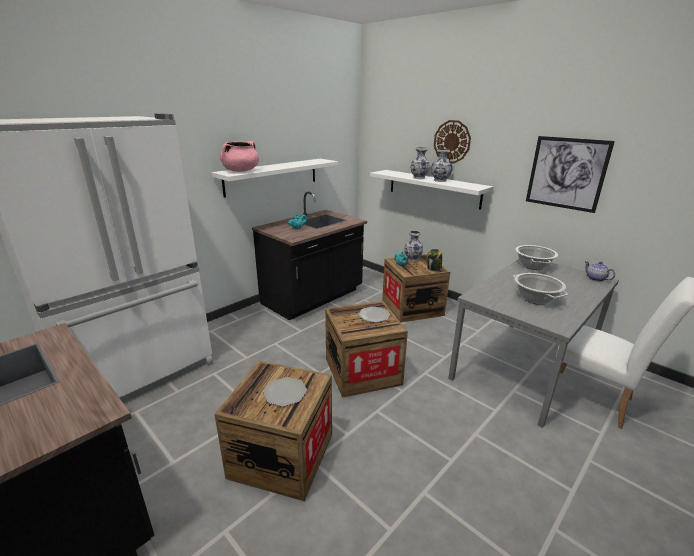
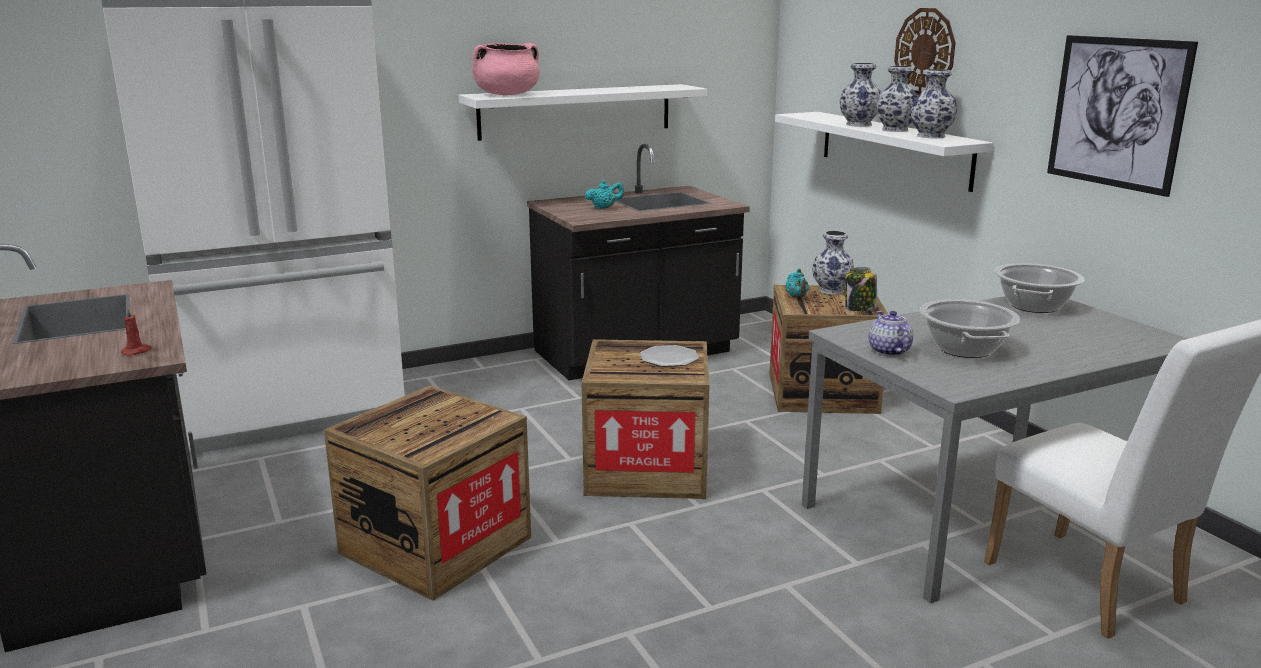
camera: 20 degrees right, 5 degrees down
(81, 408) = (137, 351): none -> red candle
(285, 392) = (438, 424): plate -> none
(462, 184) = (931, 136): none -> vase
(595, 278) = (1151, 337): teapot -> teapot (888, 351)

